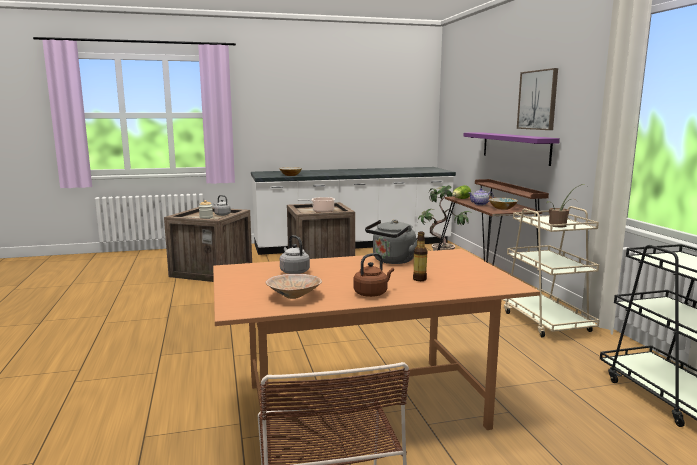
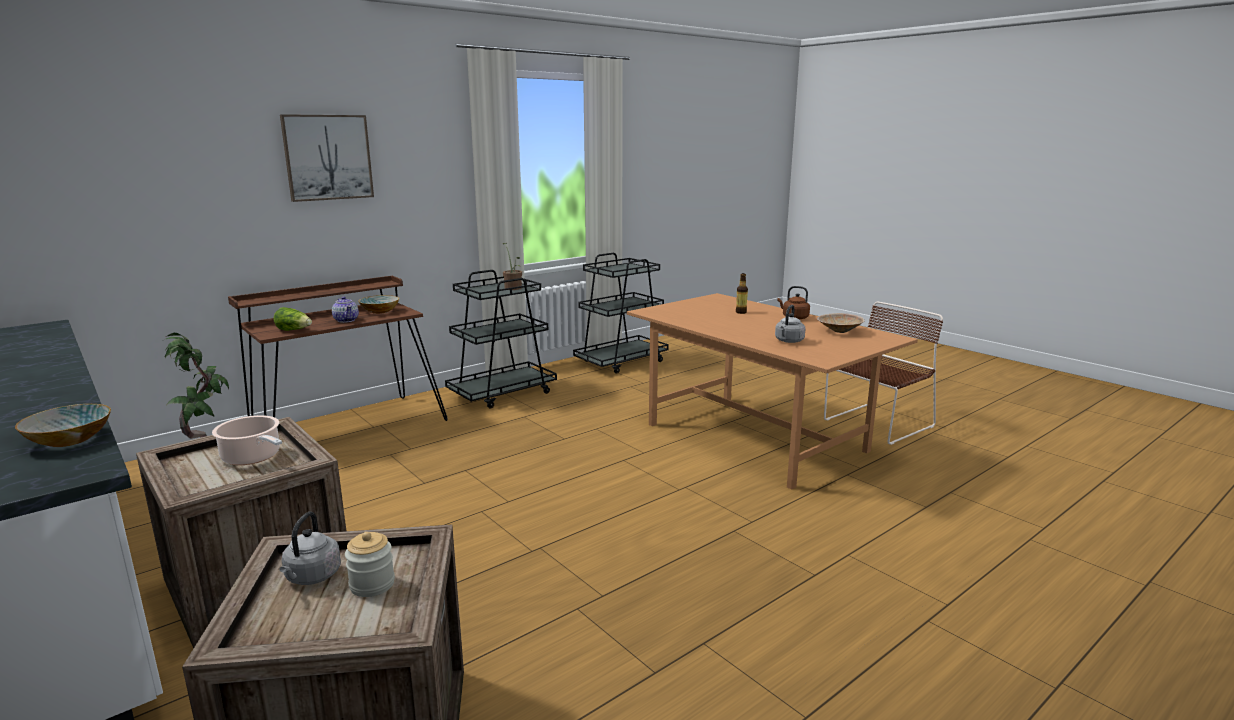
camera: 115 degrees left, 5 degrees up
(392, 261) = (704, 322): grey kettle -> none
(515, 147) = (284, 232): purple shelf -> none
(545, 321) = (503, 393): beige cart -> black cart

